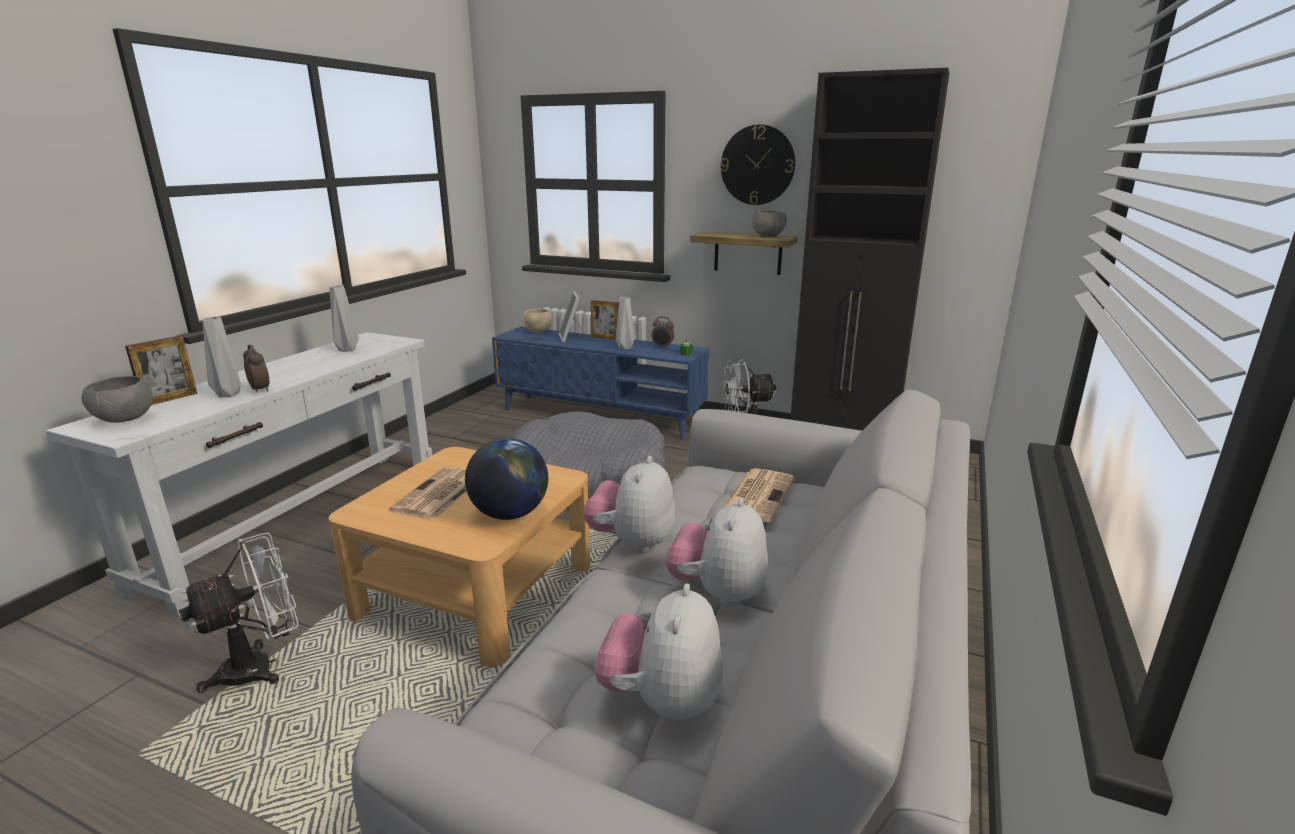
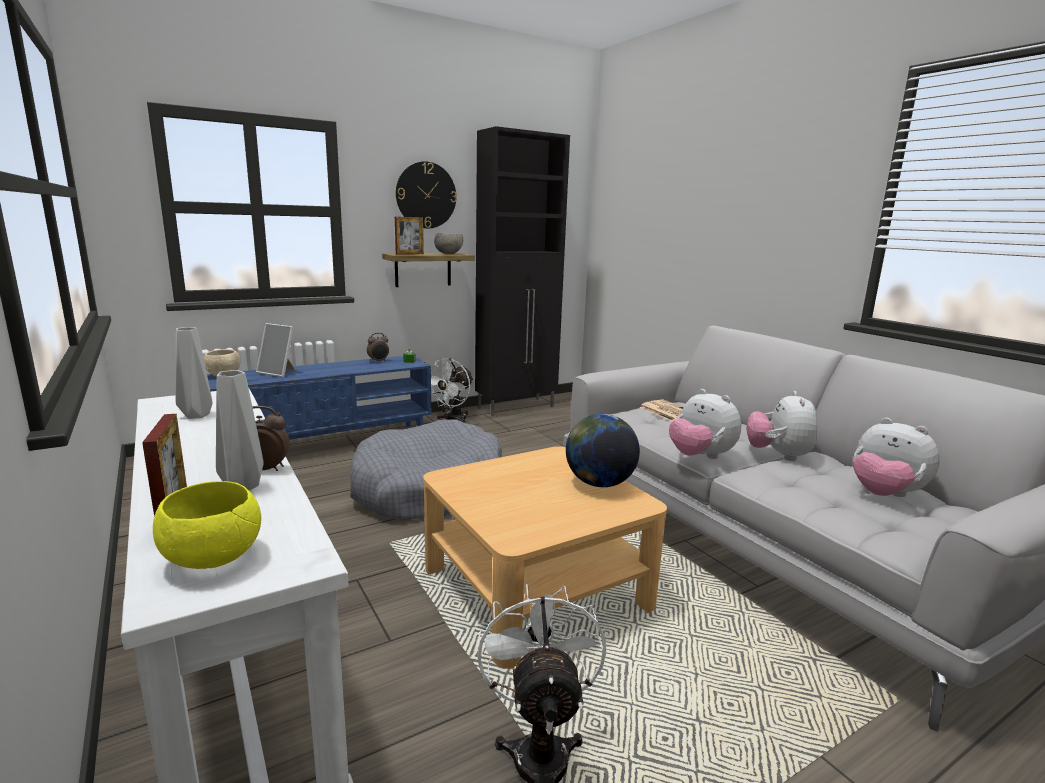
camera: 55 degrees left, 5 degrees down
(125, 419) = (215, 558): grey bowl -> yellow bowl
(439, 494) = (526, 499): newspaper -> none
(605, 338) = (310, 366): picture frame -> picture frame (409, 254)
(624, 348) = (353, 368): grey vase -> none
(718, 593) = (778, 455): plush toy -> plush toy turned 45 degrees clockwise

